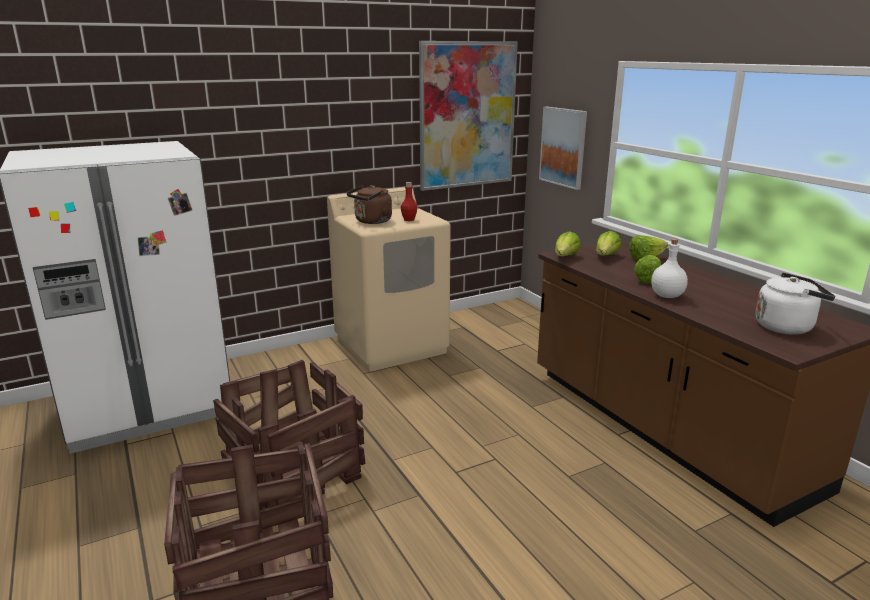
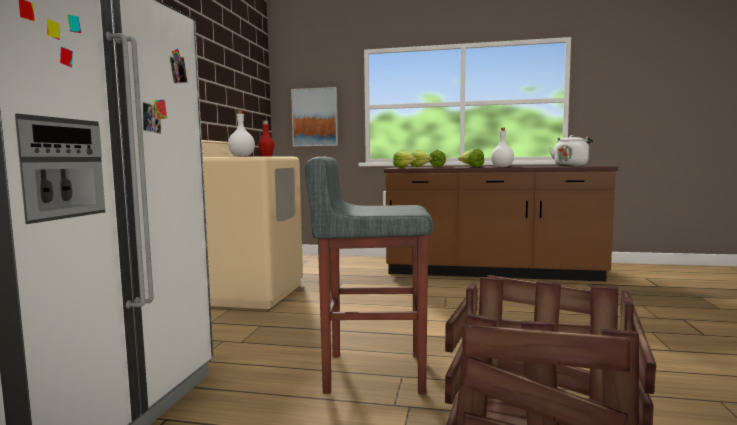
camera: 50 degrees left, 15 degrees down
(295, 470) = (373, 372): crate -> grey stool
(371, 221) = (241, 156): brown kettle -> white bottle
(467, 115) = (244, 88): picture -> none

